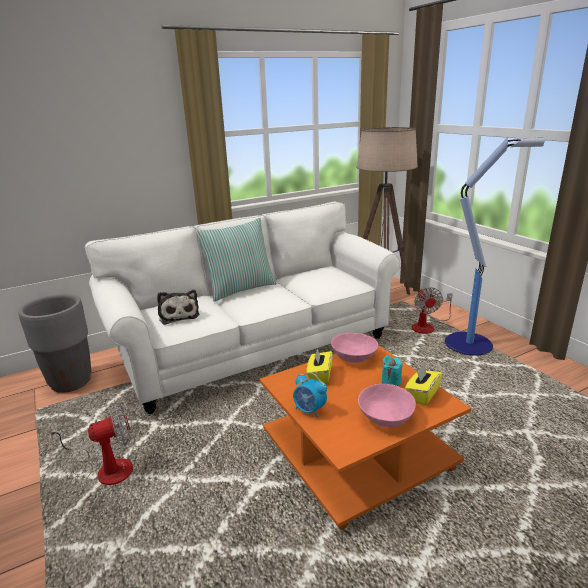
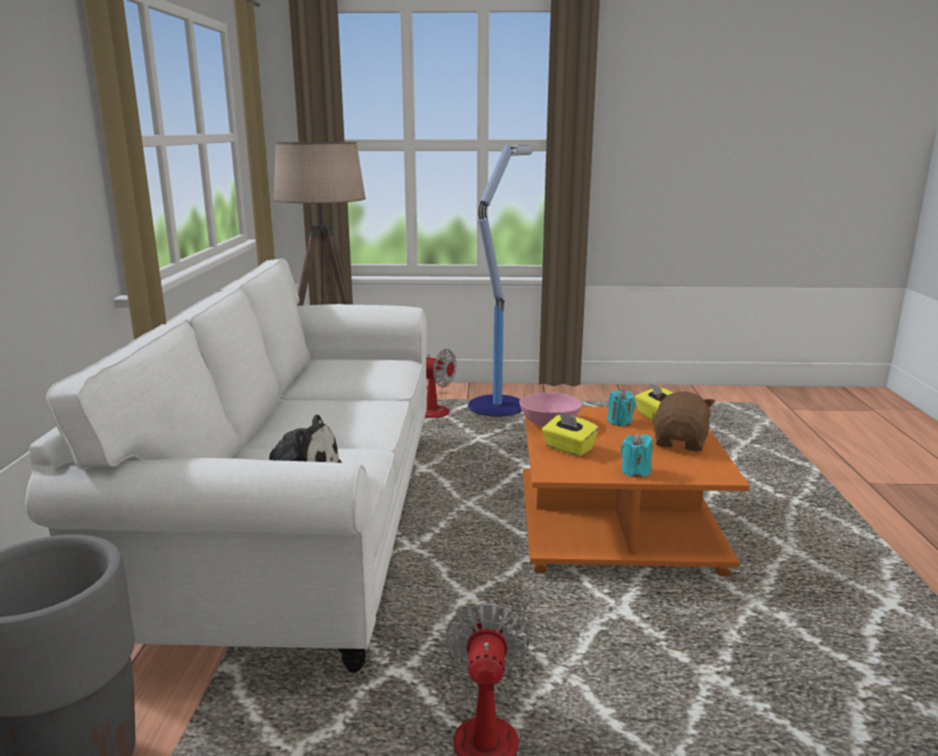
camera: 60 degrees left, 5 degrees down
(240, 289) = (274, 420): pillow -> none
(310, 410) = (635, 471): alarm clock -> turquoise candle
(385, 417) = (680, 442): pink bowl -> brown plush toy

